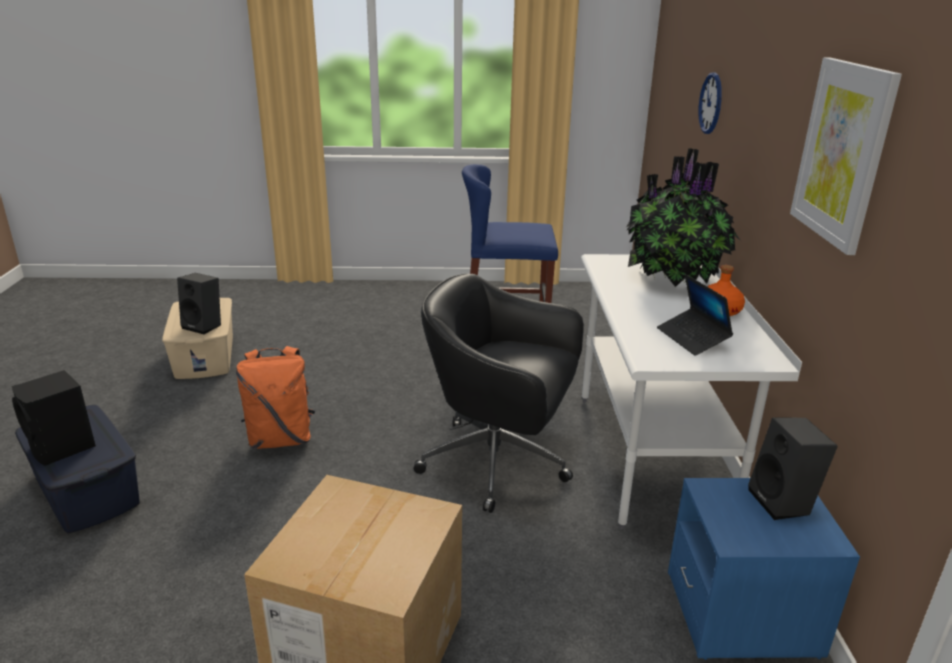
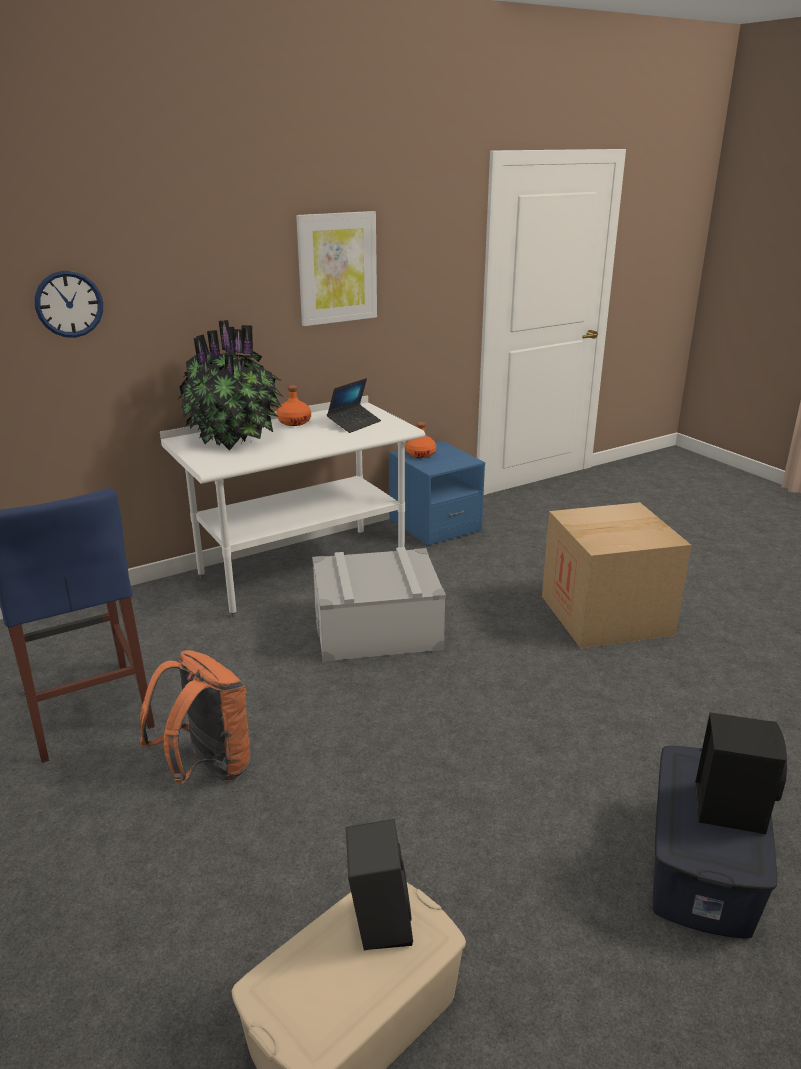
camera: 120 degrees left, 0 degrees up
(281, 439) = (471, 772): orange backpack -> orange backpack (207, 768)
(499, 463) = (376, 629): black office chair -> grey storage box
(784, 503) = (420, 454): black speaker -> orange bottle

